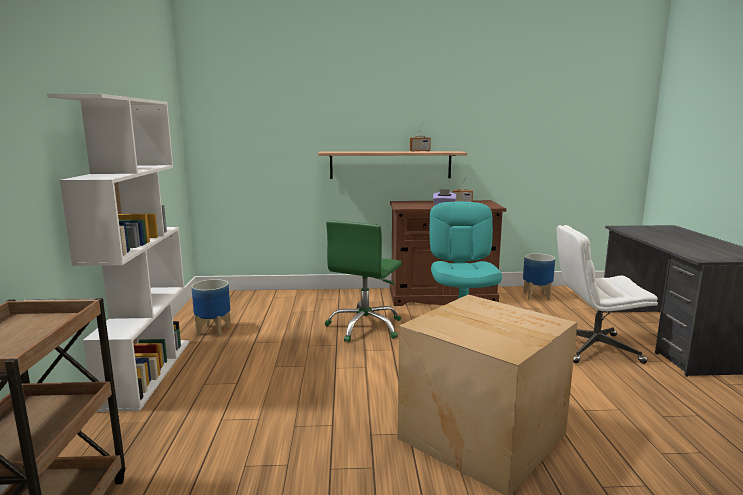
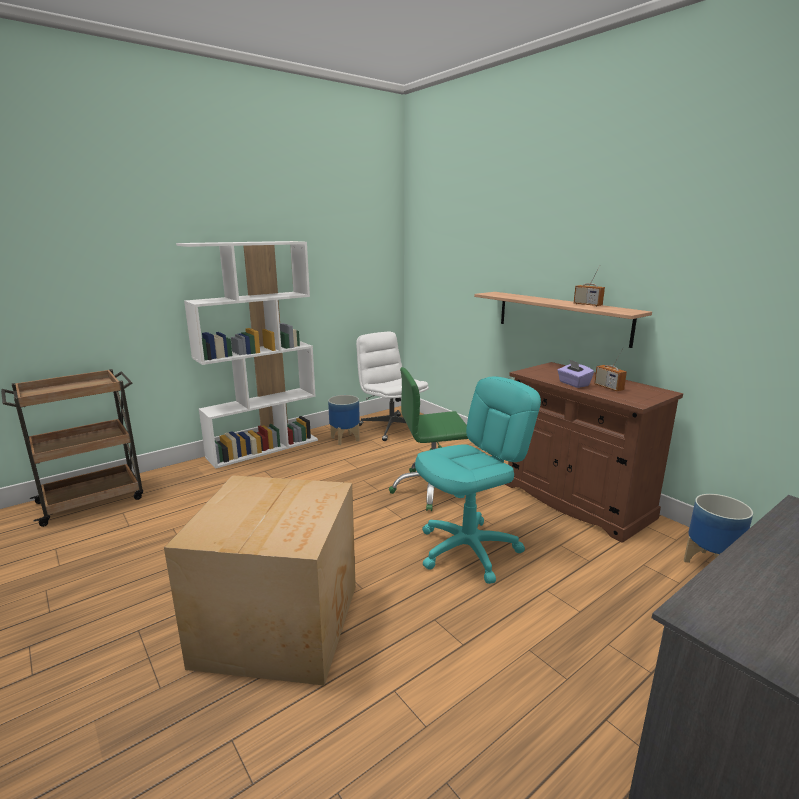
camera: 55 degrees right, 5 degrees up
(594, 348) = (595, 664): white office chair -> white office chair (391, 427)

